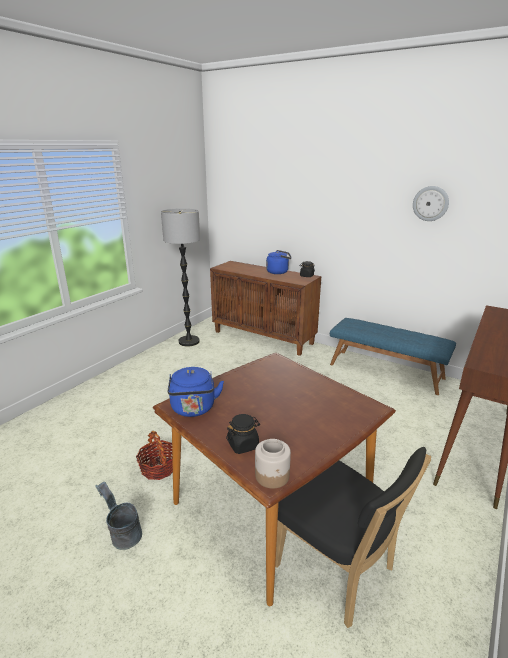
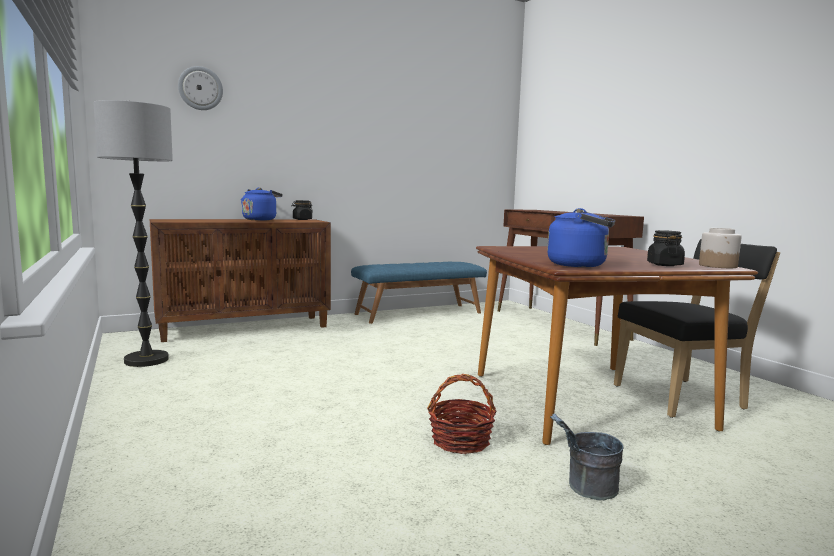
camera: 60 degrees left, 15 degrees down
(430, 203) = (423, 125): wall clock -> wall clock (200, 88)

